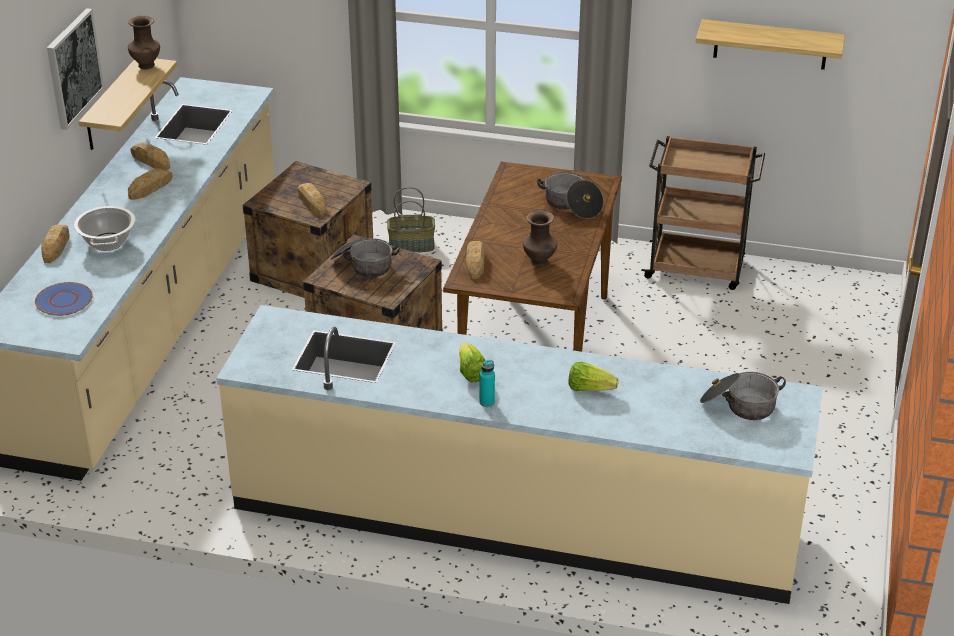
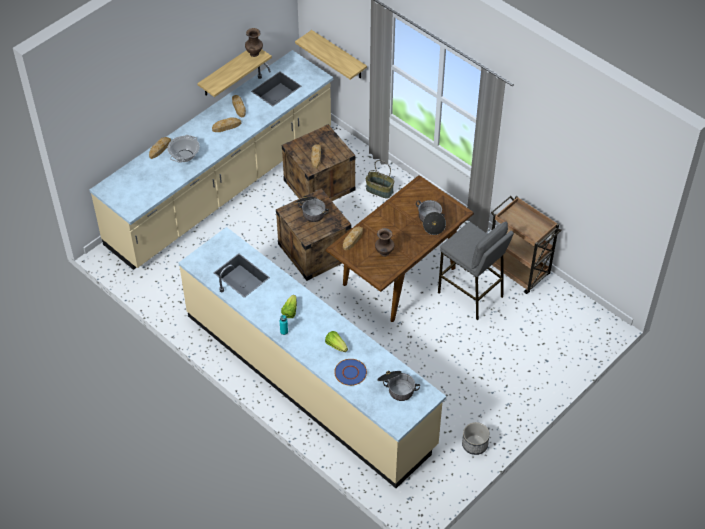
camera: 30 degrees right, 15 degrees up
(64, 300) = (143, 185): blue plate -> blue plate (350, 373)
(73, 68) = (197, 58): picture -> none
(658, 318) = (470, 294): none -> grey stool
(770, 44) = (571, 176): shelf -> shelf (339, 55)
(845, 495) = (474, 444): none -> planter

